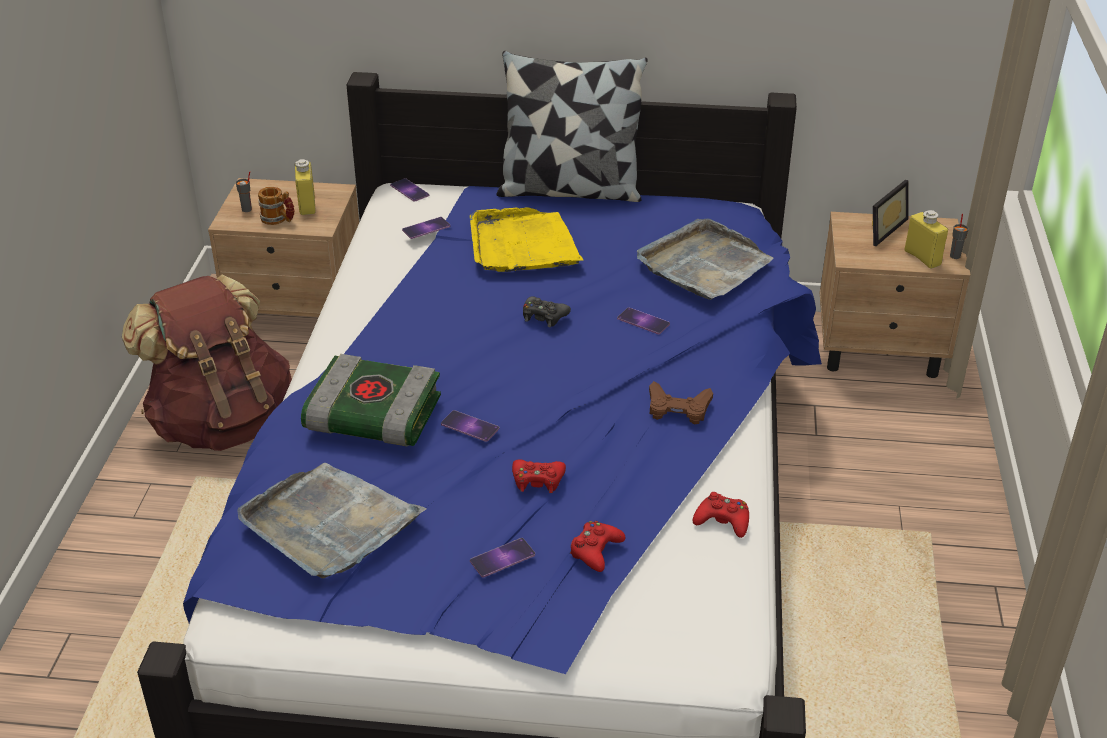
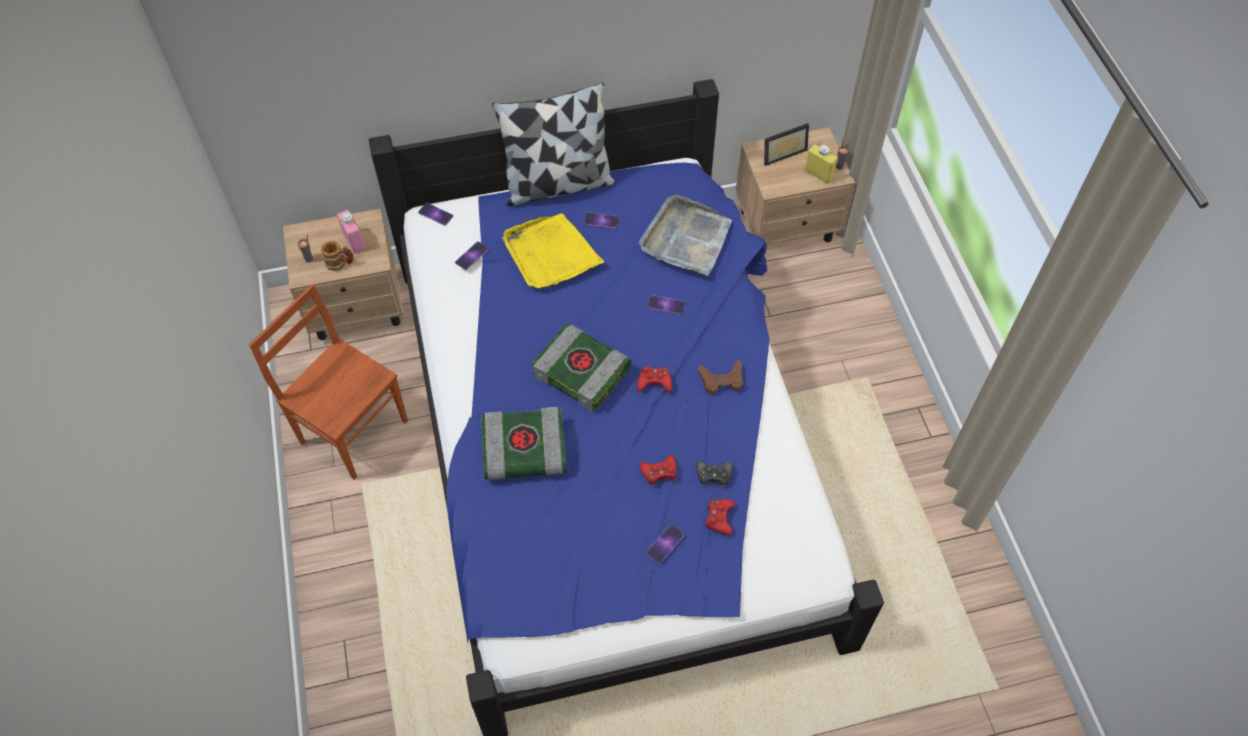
camera: 20 degrees left, 20 degrees up
(222, 422) = (353, 430): brown backpack -> brown chair
(307, 205) = (354, 241): yellow bottle -> pink bottle
(329, 524) = (542, 553): grey tray -> none
(470, 426) = (594, 440): phone -> phone (602, 220)
(496, 358) = (583, 372): none -> book
(544, 316) = (598, 322): black game controller -> black game controller (713, 475)
(723, 521) = (783, 464): red game controller -> red game controller (654, 382)
(881, 229) = (782, 152): picture frame -> picture frame turned 45 degrees clockwise

